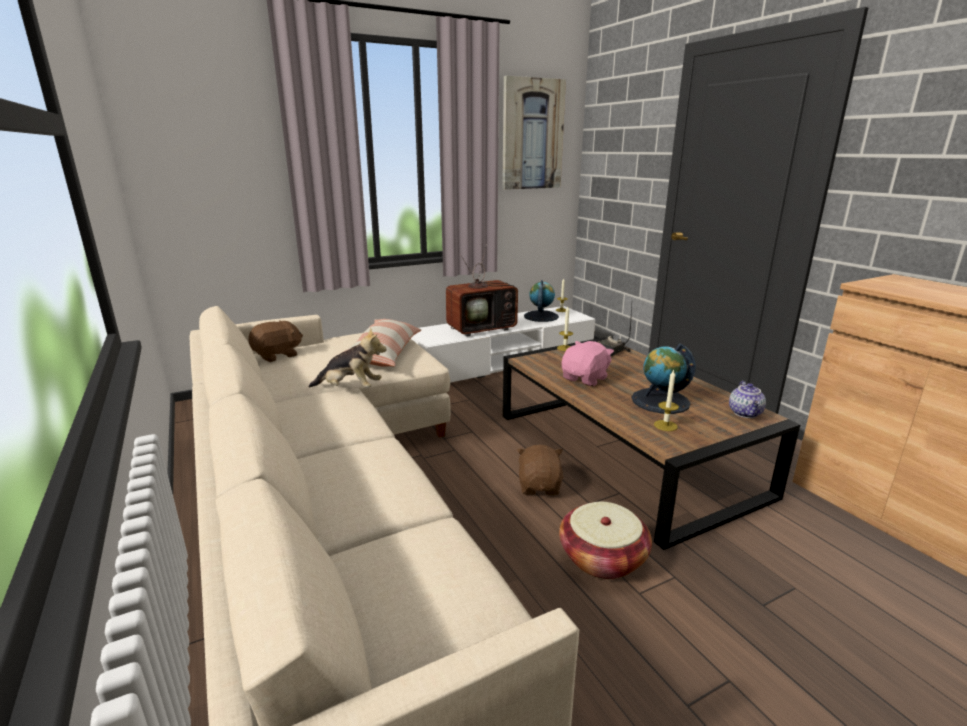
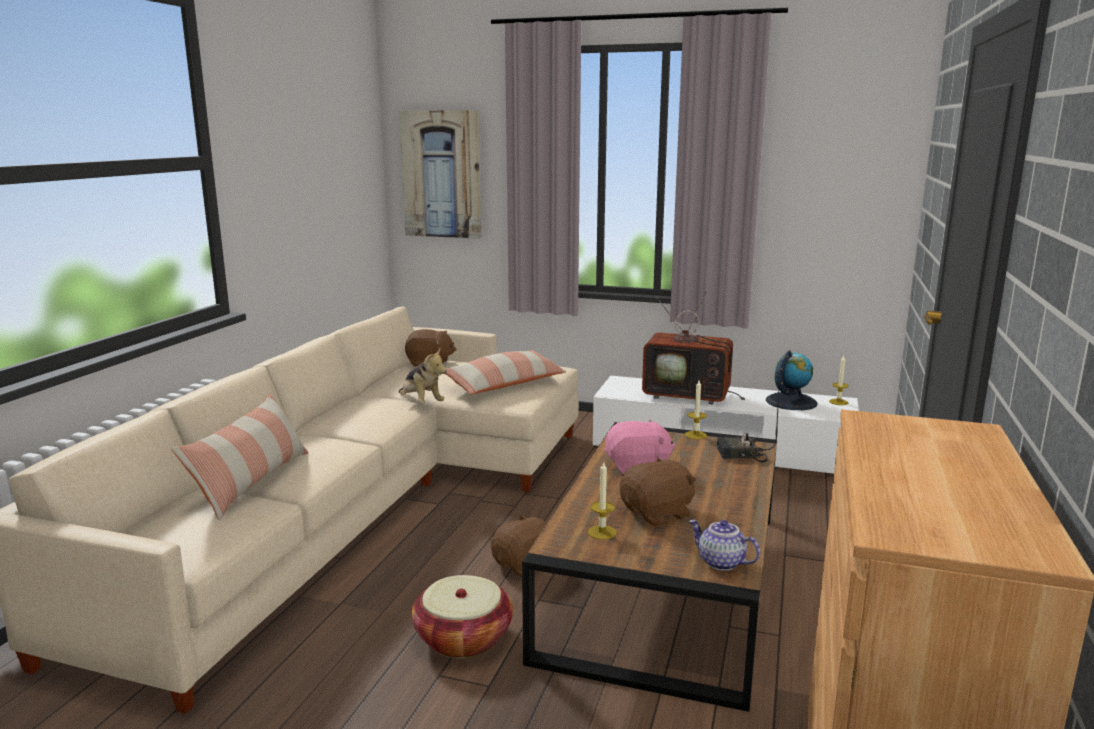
camera: 45 degrees right, 5 degrees down
(374, 520) = (251, 482): none -> pillow
(532, 135) = (831, 150): picture -> picture (442, 174)
(660, 401) = (658, 514): globe -> brown plush toy
(745, 413) = (720, 563): teapot -> teapot turned 75 degrees clockwise

